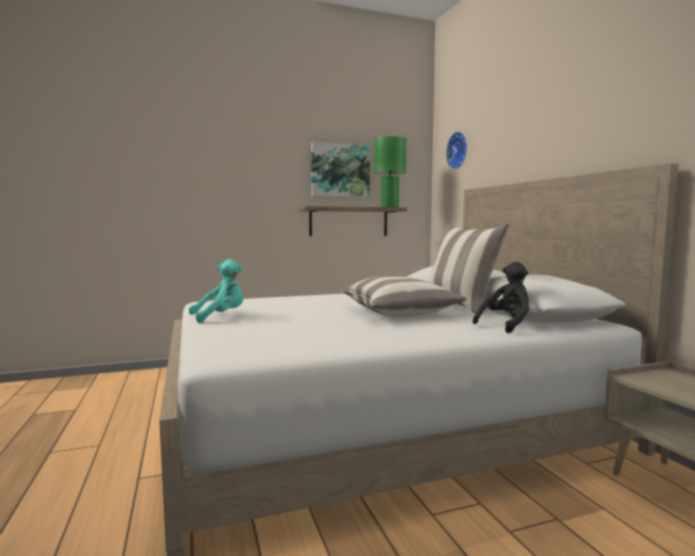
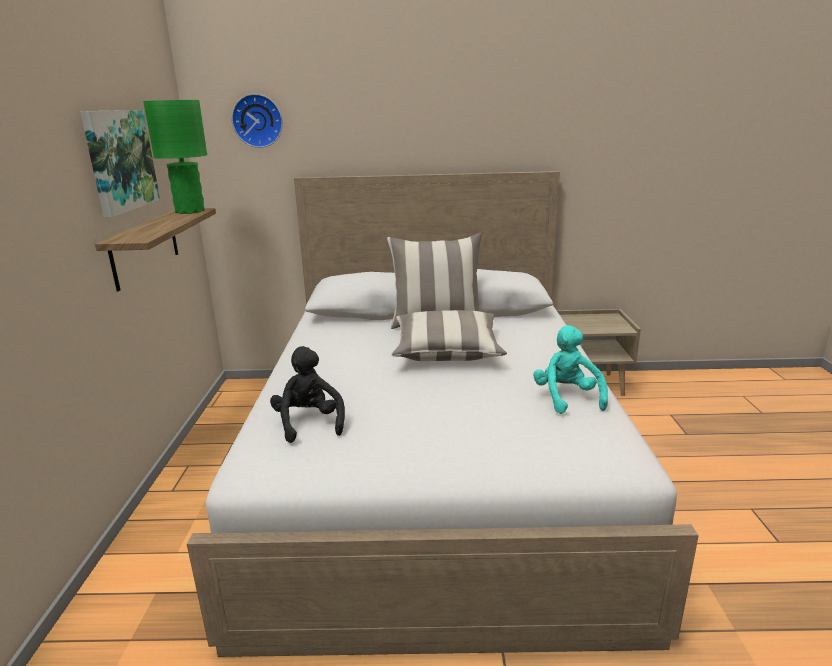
camera: 70 degrees left, 15 degrees up
(220, 317) = (399, 460): turquoise plush toy -> turquoise plush toy (567, 398)
(506, 325) = (528, 325): black plush toy -> black plush toy (309, 423)

